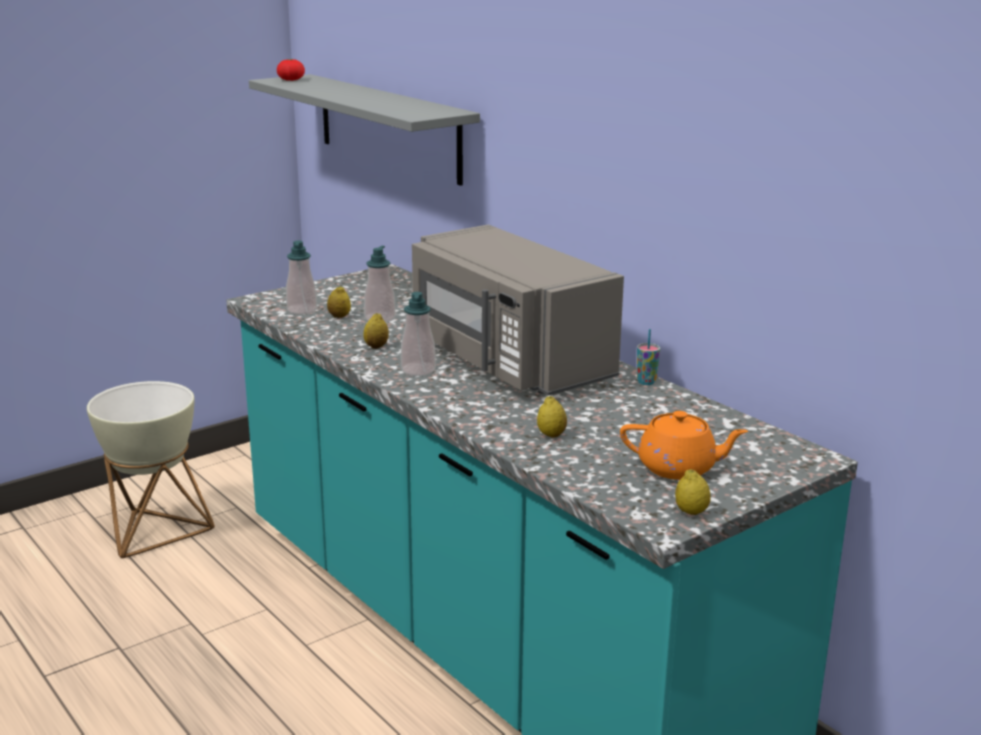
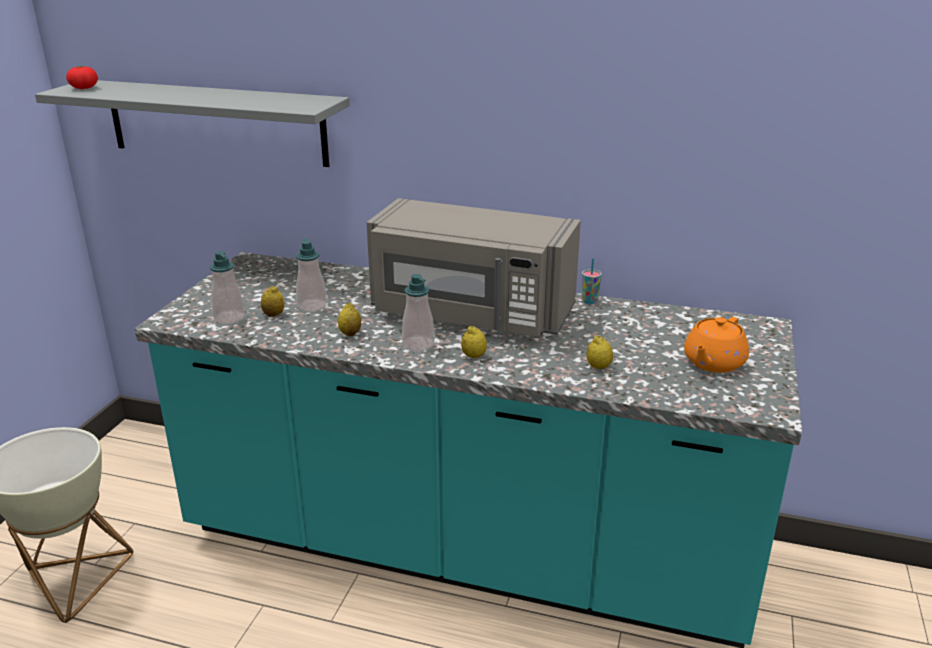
camera: 35 degrees left, 5 degrees up
(679, 468) = (713, 363): orange teapot -> orange teapot turned 150 degrees clockwise
(691, 512) = (772, 394): lemon -> lemon (474, 356)

